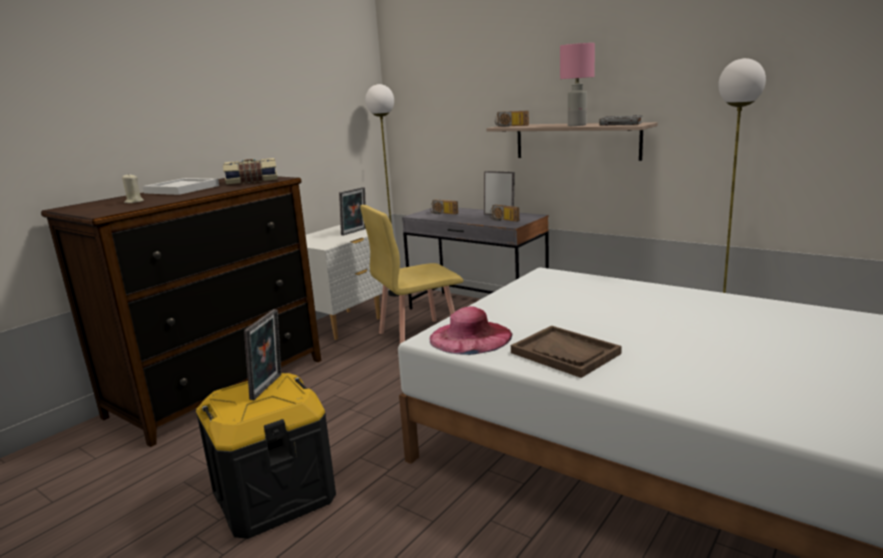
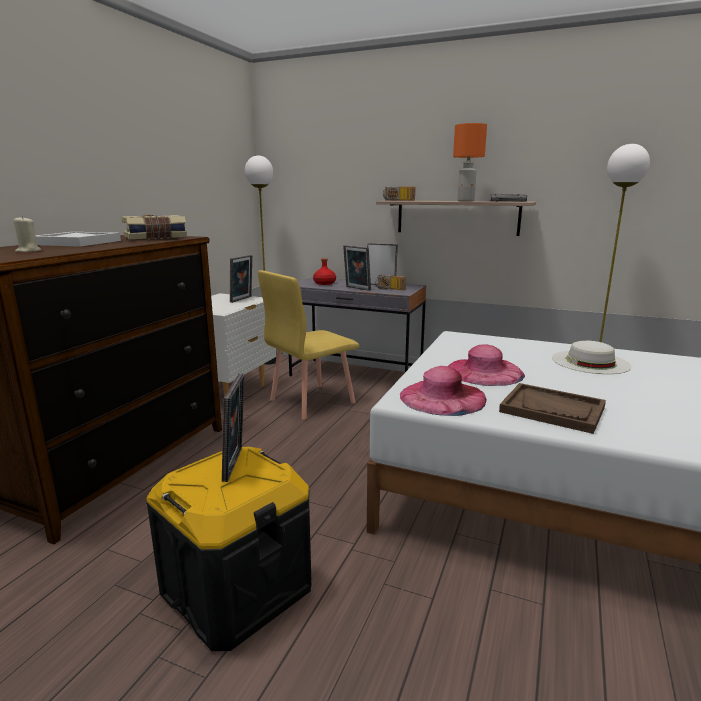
camera: 15 degrees left, 0 degrees up
(443, 213) = (325, 283): radio -> red bottle
(469, 219) = (356, 288): none -> picture frame
(536, 313) = (484, 372): none -> pink hat
(577, 125) = (466, 201): pink table lamp -> orange table lamp
(661, 305) = (590, 362): none -> white hat

